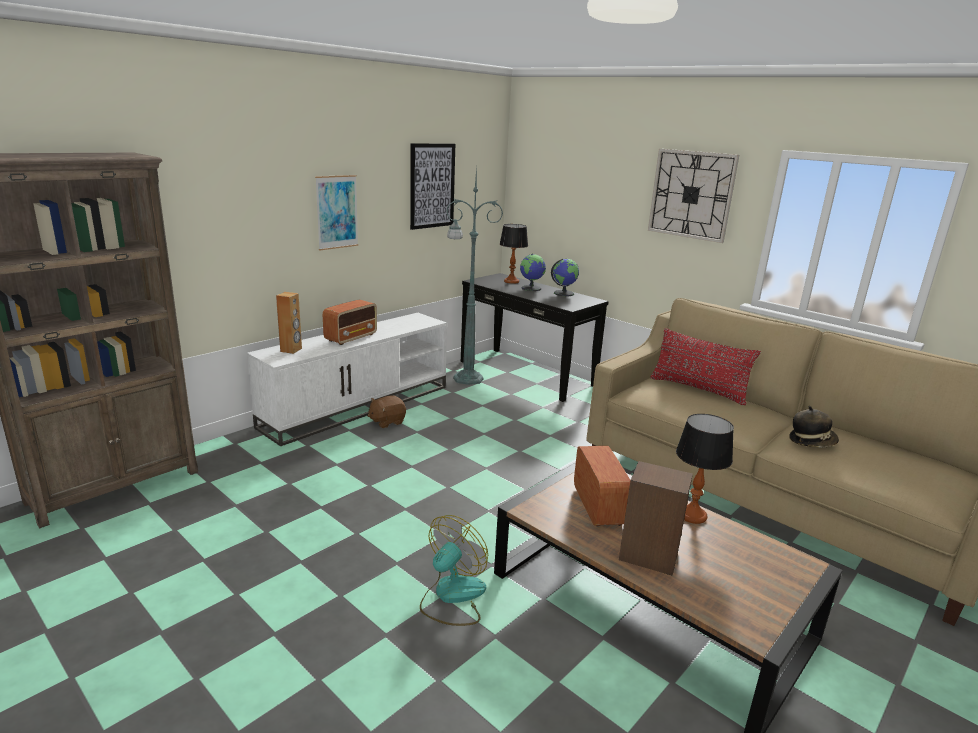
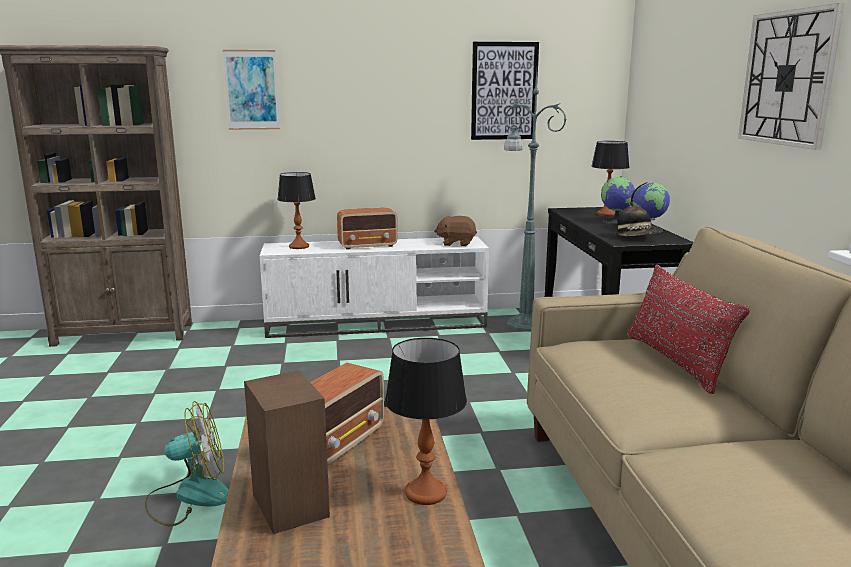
camera: 40 degrees right, 5 degrees down
(291, 350) = (299, 246): brown speaker -> table lamp
(337, 212) = (373, 113): picture -> picture (251, 90)
(387, 422) = (380, 342): brown plush toy -> brown plush toy (456, 243)
(811, 442) = (728, 462): hat -> hat (635, 237)

